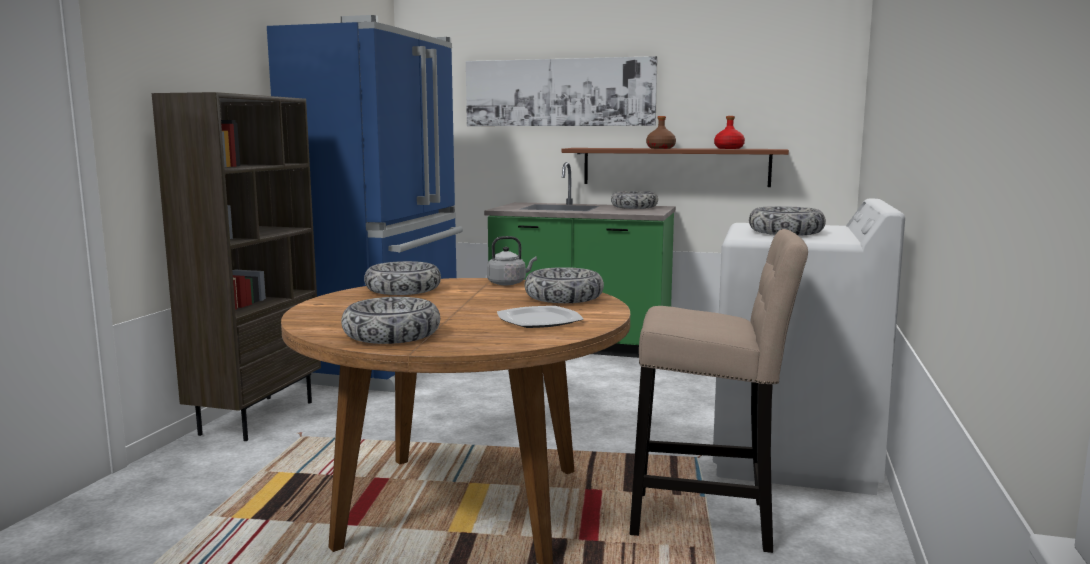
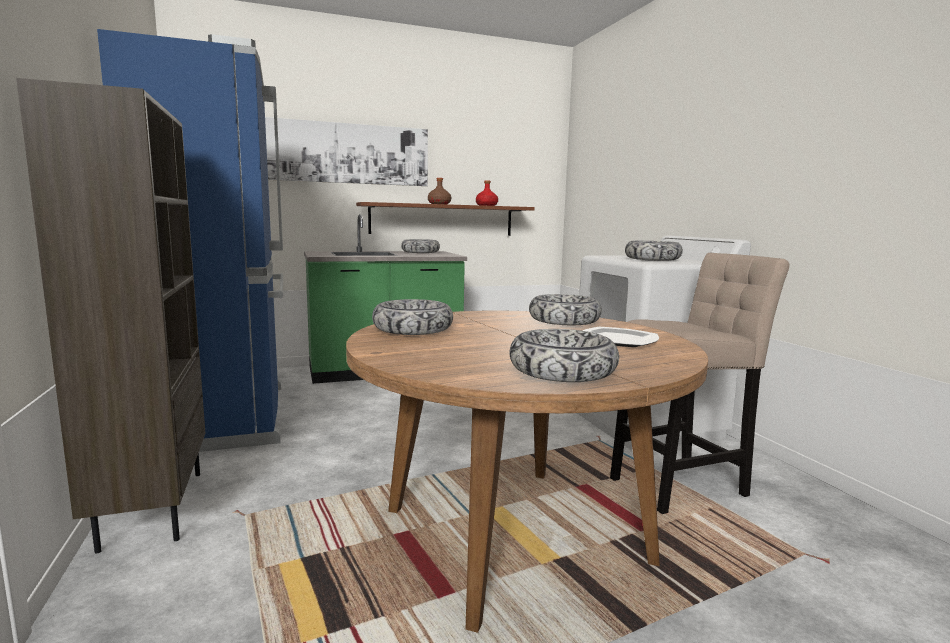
camera: 35 degrees left, 0 degrees up
(508, 283) = (481, 314): grey kettle -> none

